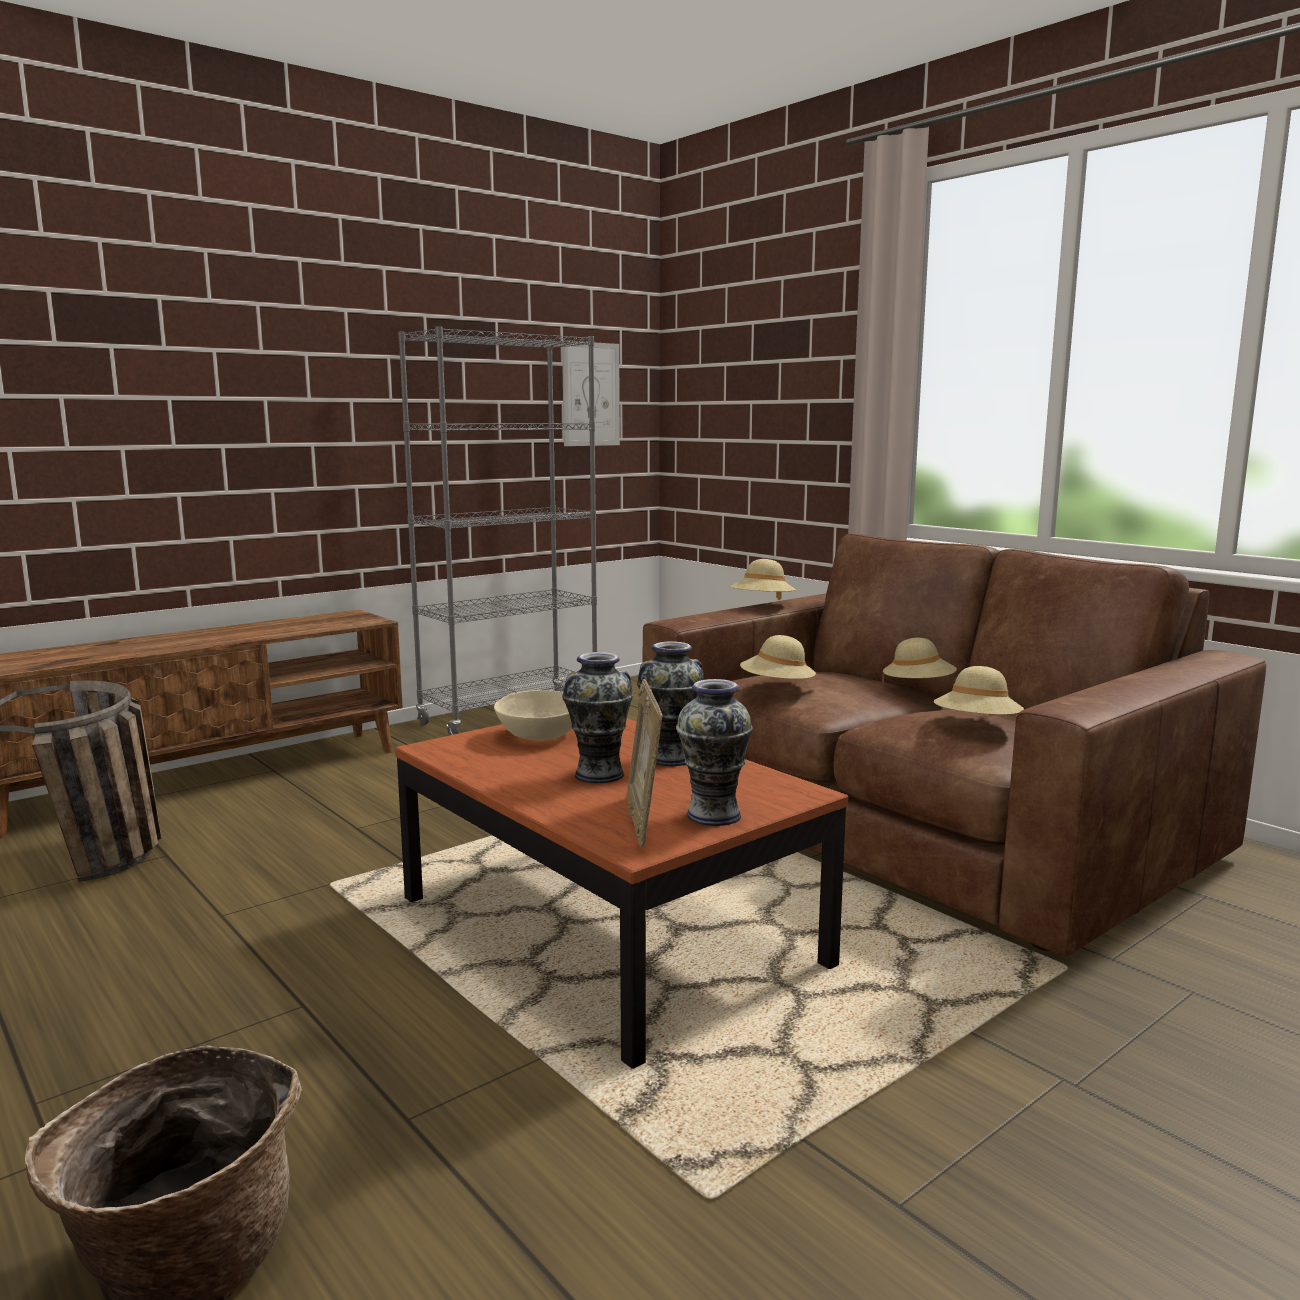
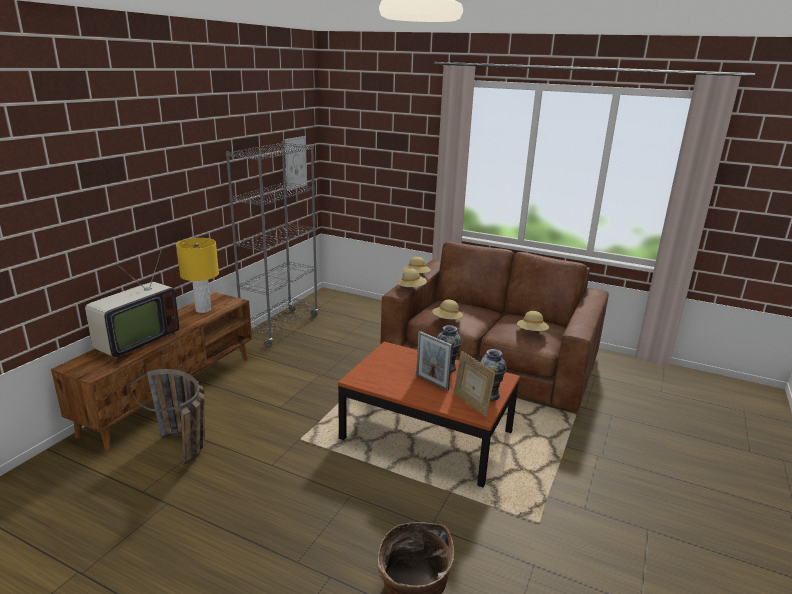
camera: 25 degrees left, 10 degrees up
(119, 647) = (134, 342): none -> television
(299, 625) = (203, 310): none -> yellow table lamp
(540, 736) = (386, 364): beige bowl -> none
(599, 775) = (432, 382): vase -> picture frame
(918, 687) = (488, 308): beige hat -> beige hat (412, 288)

